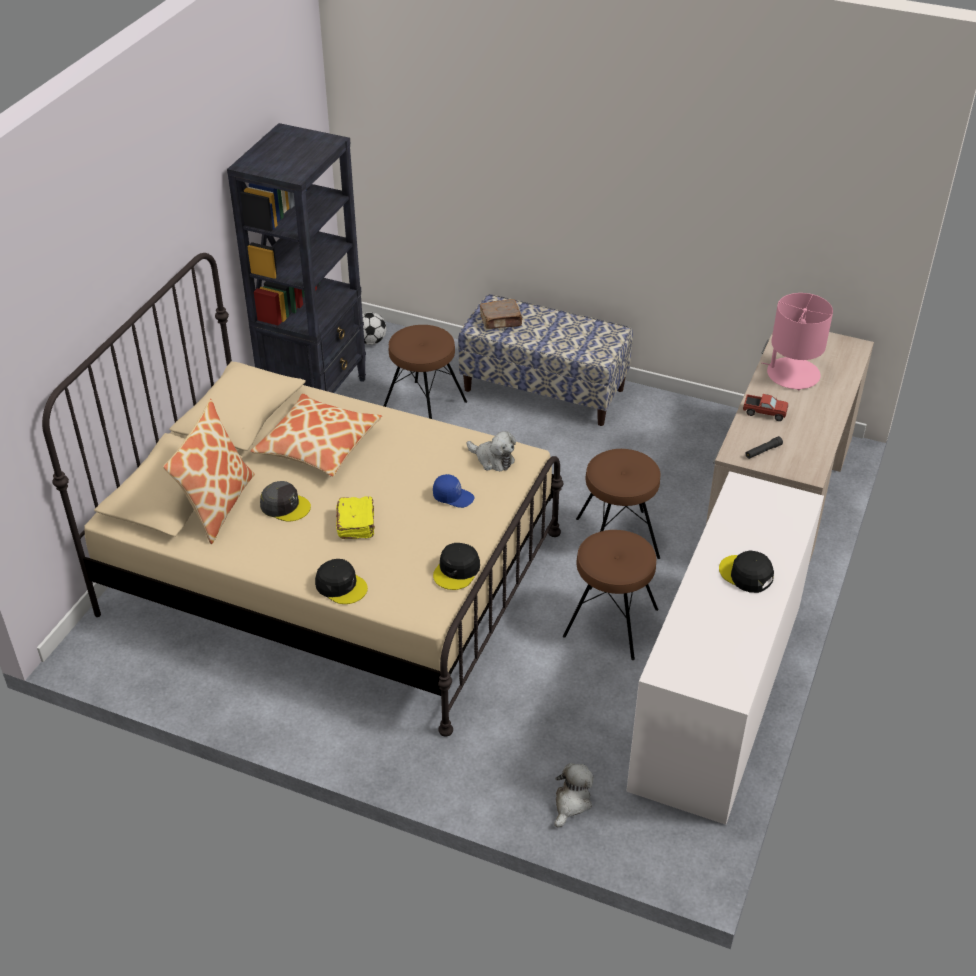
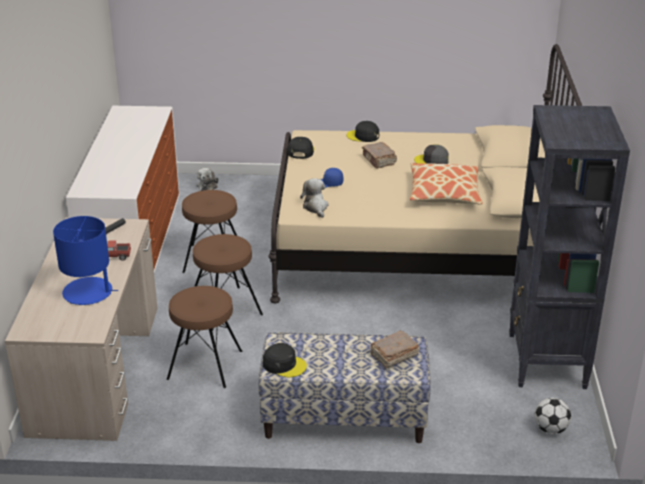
camera: 160 degrees right, 10 degrees down
(217, 505) = (473, 154): pillow -> none
(356, 524) = (379, 161): yellow book -> brown book
(424, 408) = (443, 373): brown stool -> brown stool (204, 365)
(493, 459) = (316, 207): plush toy -> plush toy turned 60 degrees clockwise
(746, 574) = (118, 151): black cap -> black cap (284, 365)
(792, 374) = (88, 292): pink table lamp -> blue table lamp

